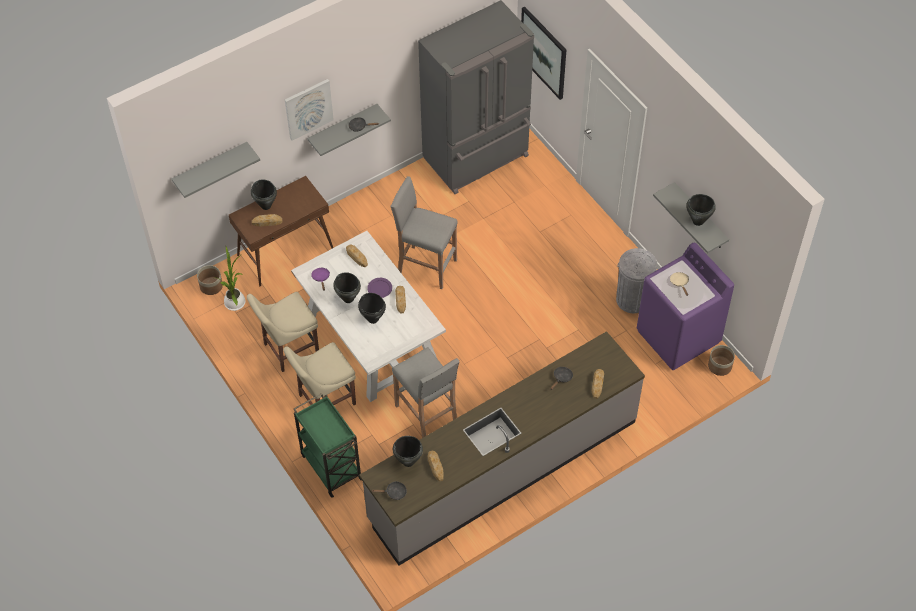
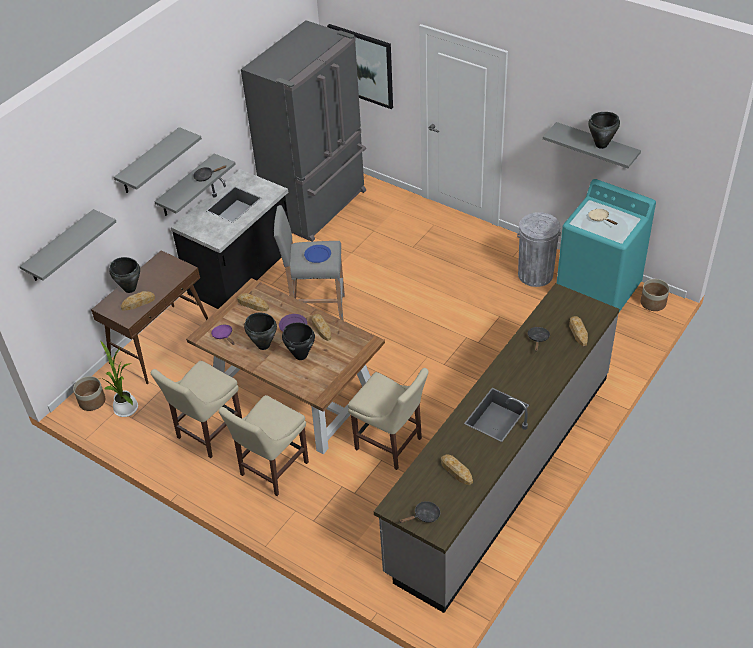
camera: 20 degrees left, 10 degrees down
(308, 109) = (149, 162): picture -> grey shelf
(330, 466) = (312, 534): green cart -> none
(372, 339) = (294, 393): white dining table -> brown dining table
(380, 207) = (242, 275): none -> black counter
(408, 461) = (422, 477): black cooking pot -> none
(427, 414) = (391, 445): grey stool -> beige chair
(430, 227) = (317, 255): none -> blue plate
(678, 337) = (598, 291): purple washing machine -> turquoise washing machine

